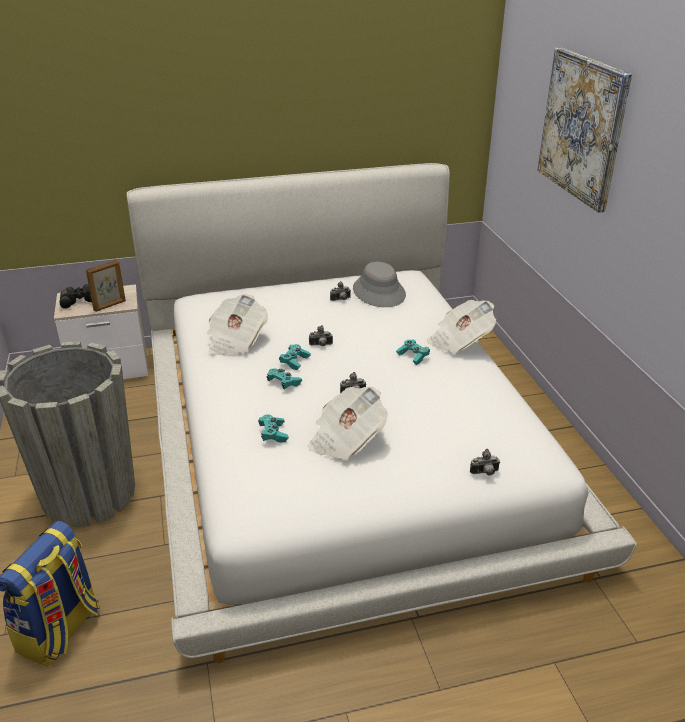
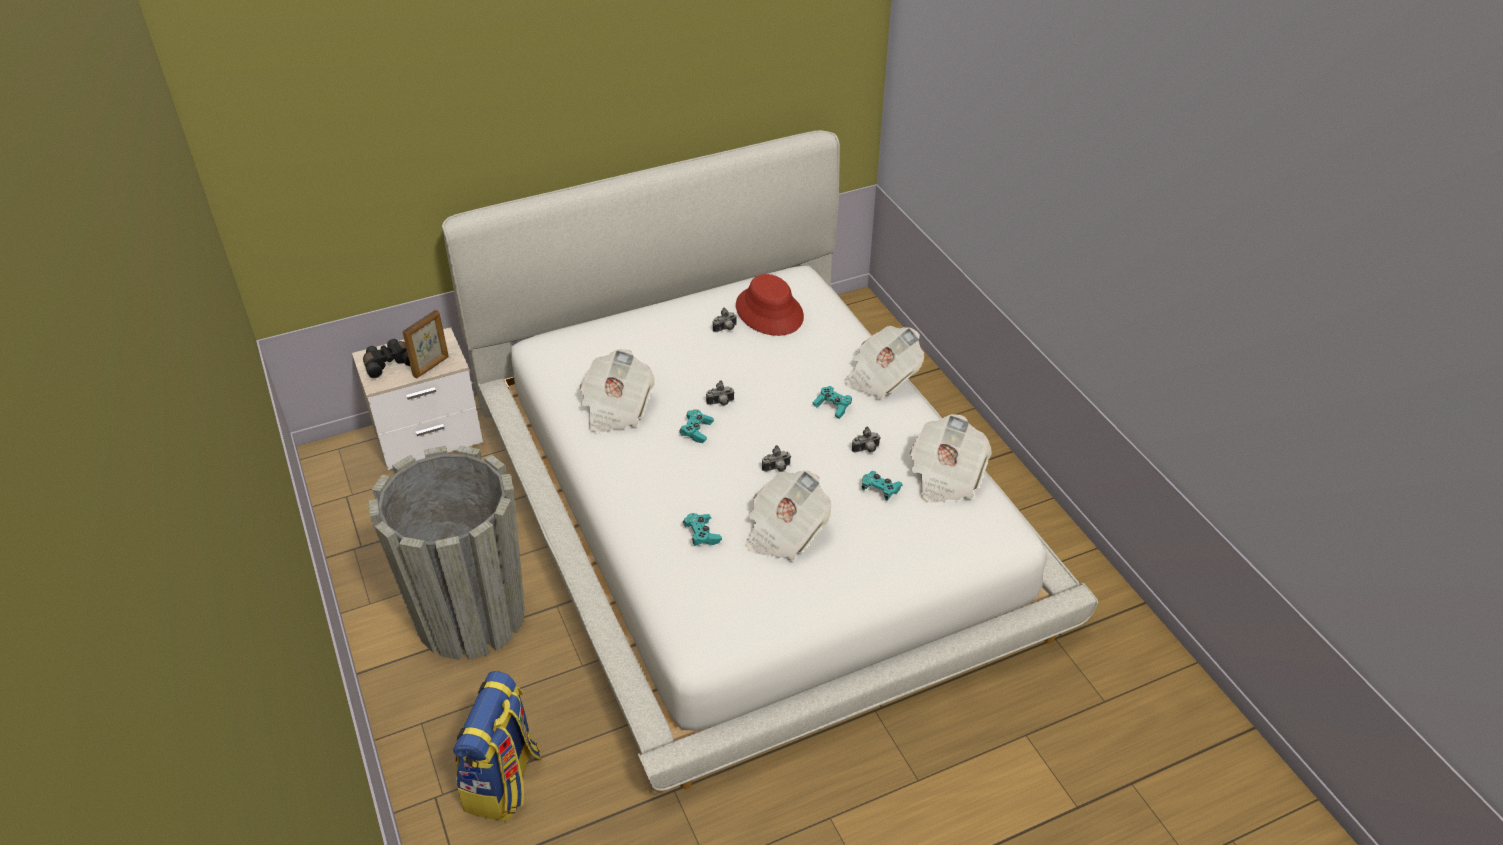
camera: 10 degrees left, 10 degrees up
(284, 383) = (693, 463): turquoise game controller -> turquoise game controller (880, 490)
(379, 292) = (769, 312): grey hat -> red hat
(485, 473) = (941, 553): camera -> camera (866, 450)
(500, 414) = (945, 476): none -> newspaper
(582, 127) = (1010, 120): picture -> none

